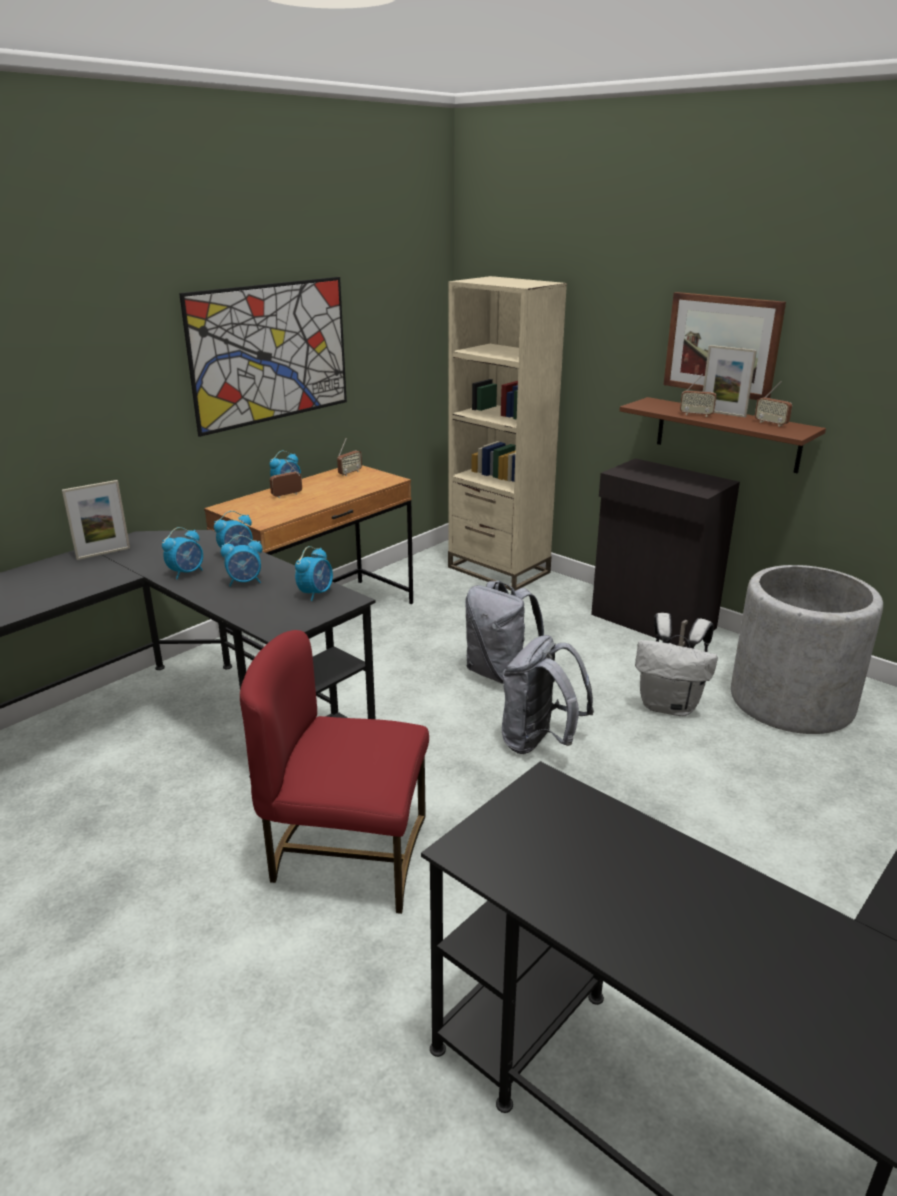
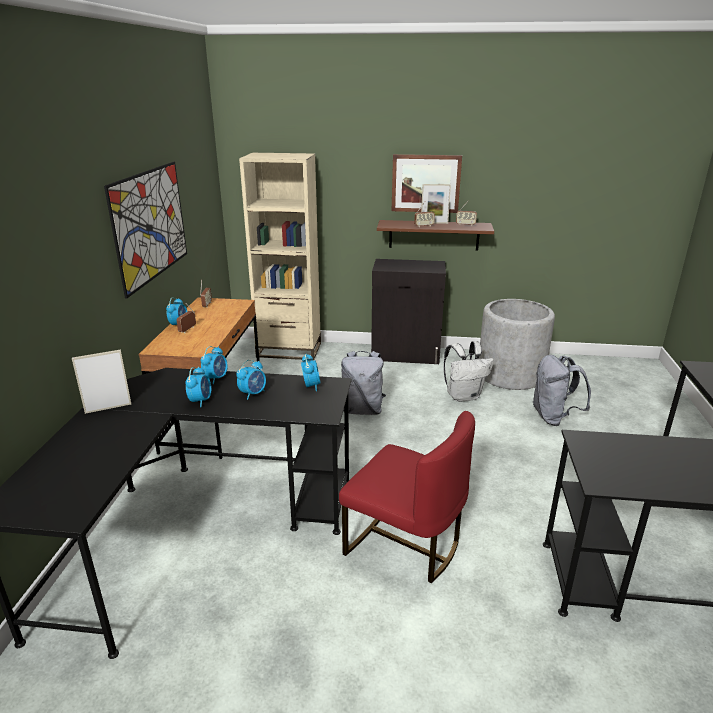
camera: 35 degrees left, 0 degrees up
(103, 553) = (108, 408): picture frame -> picture frame turned 135 degrees counterclockwise
(348, 855) = (405, 544): red chair -> red chair turned 120 degrees counterclockwise
(539, 743) = (427, 439): grey backpack -> grey backpack (554, 417)

